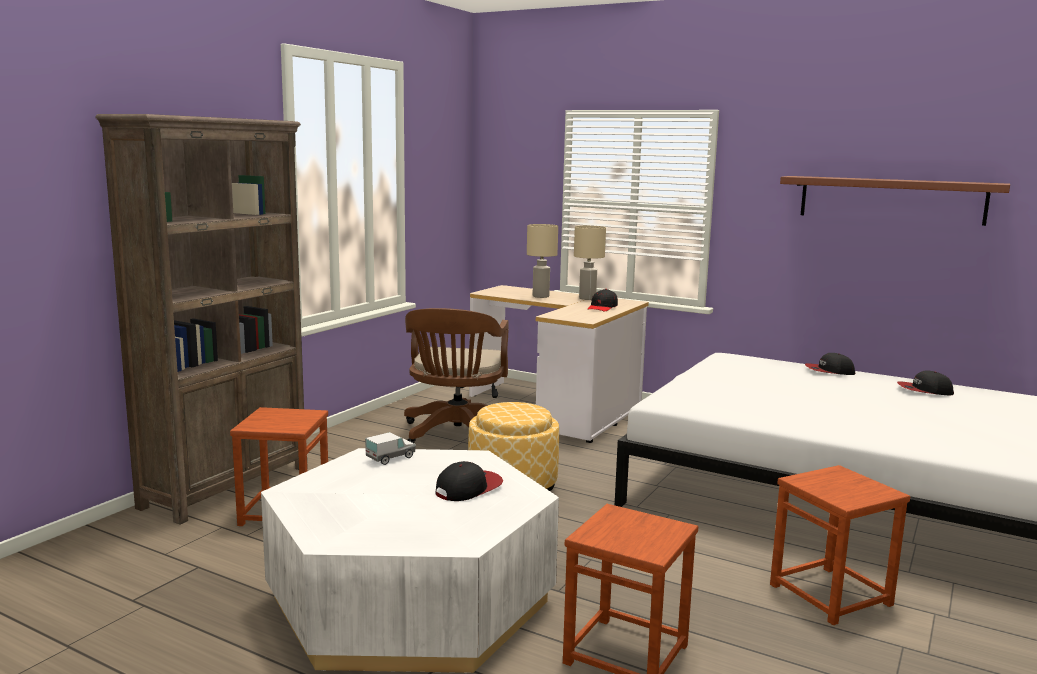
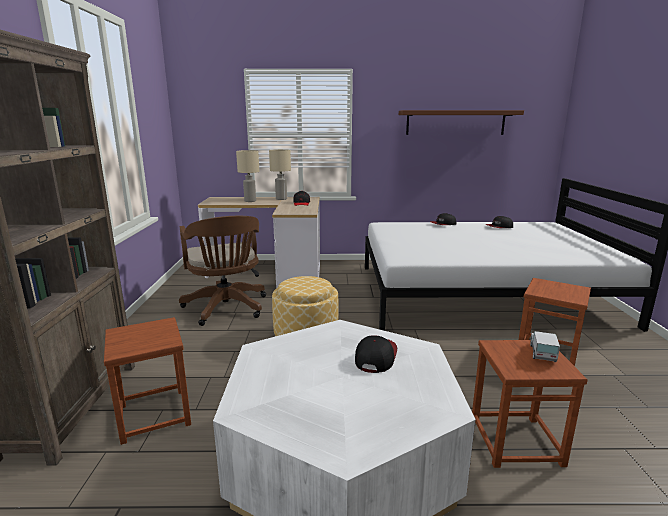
camera: 30 degrees left, 5 degrees up
(390, 458) = (281, 347): toy truck -> toy truck (542, 353)

